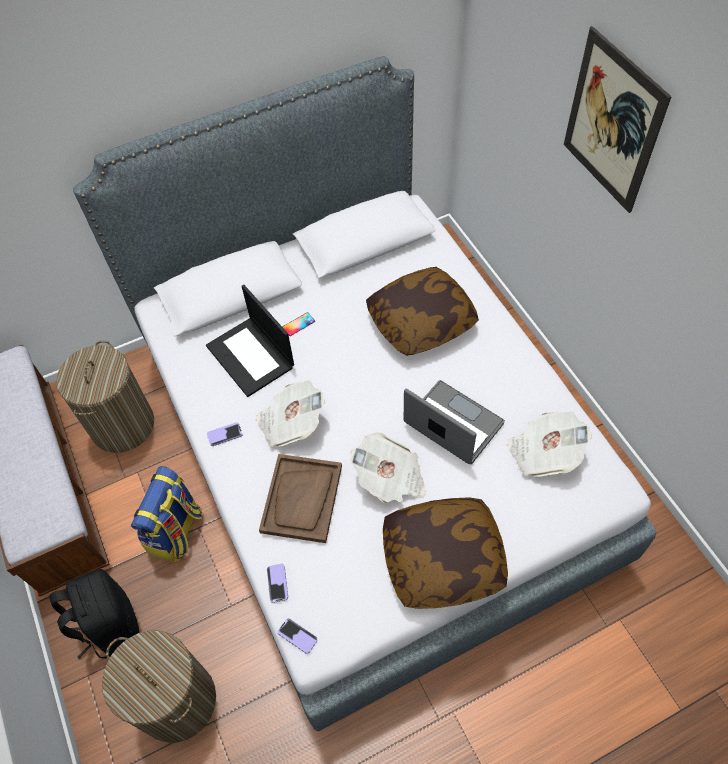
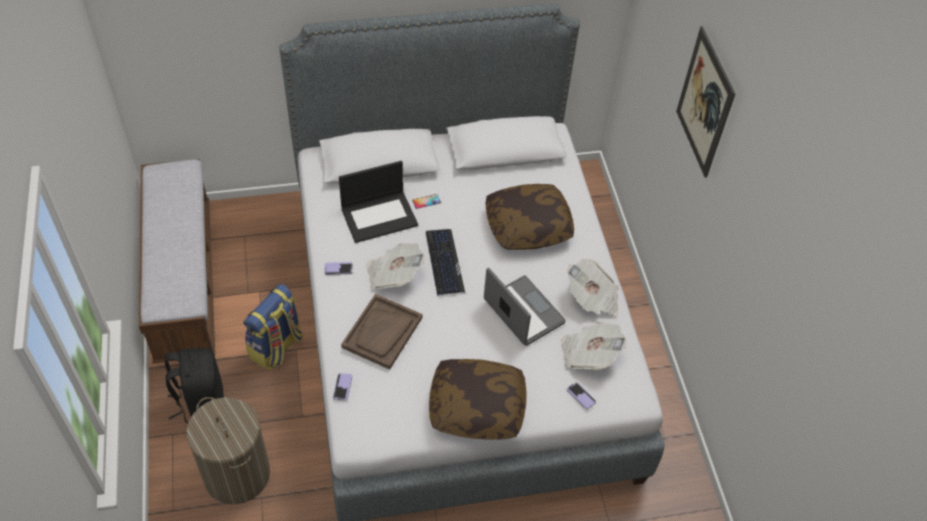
camera: 10 degrees right, 5 degrees down
(122, 425) = (259, 250): laundry basket -> none
(251, 356) = (379, 216): laptop -> laptop turned 90 degrees counterclockwise
(297, 636) = (345, 428): phone -> phone (581, 396)
(343, 391) = (444, 262): none -> keyboard
(390, 478) = (457, 338): newspaper -> newspaper (592, 298)

